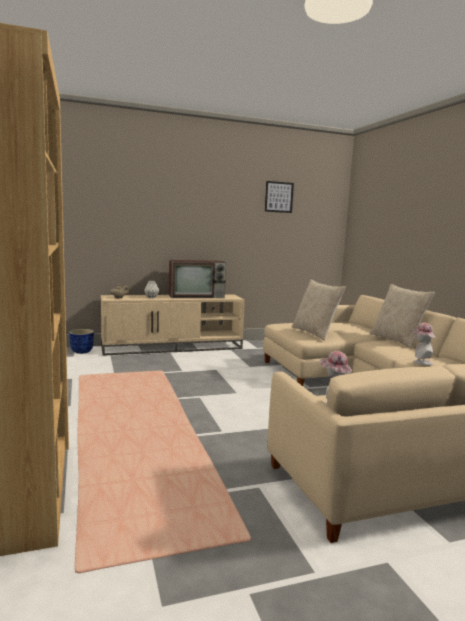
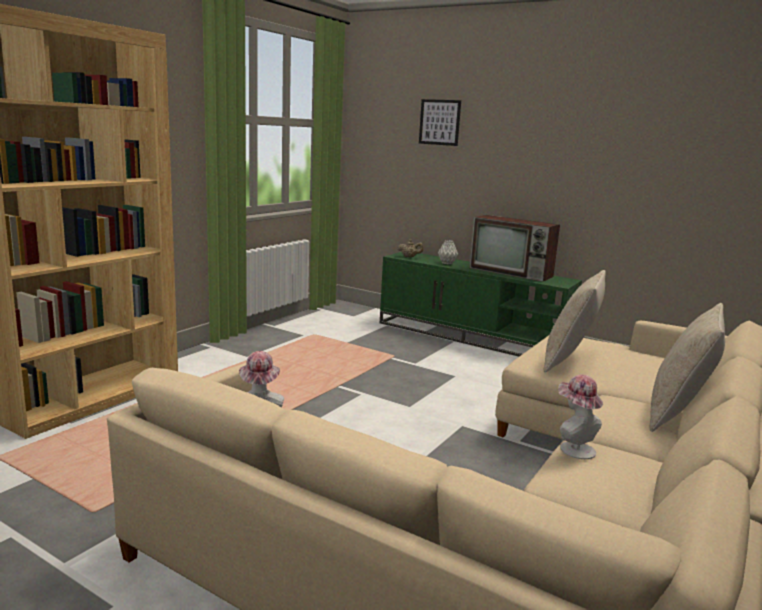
camera: 50 degrees right, 5 degrees up
(82, 352) = (370, 314): planter -> none
(173, 347) = (472, 337): beige tv stand -> green tv stand
(279, 197) = (684, 122): picture -> picture (439, 122)

